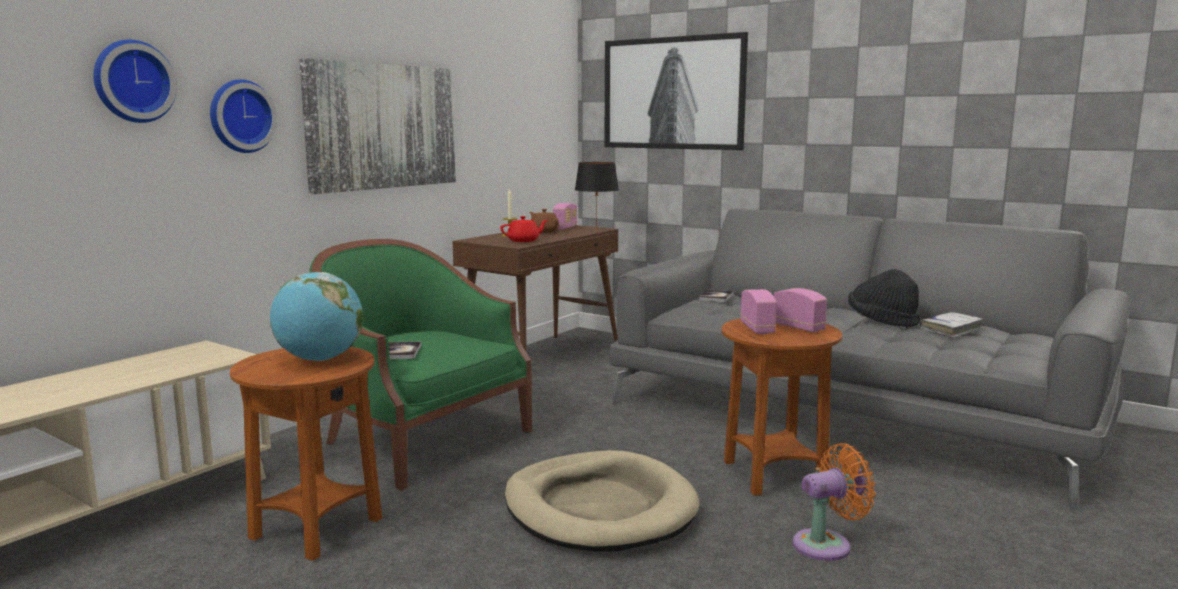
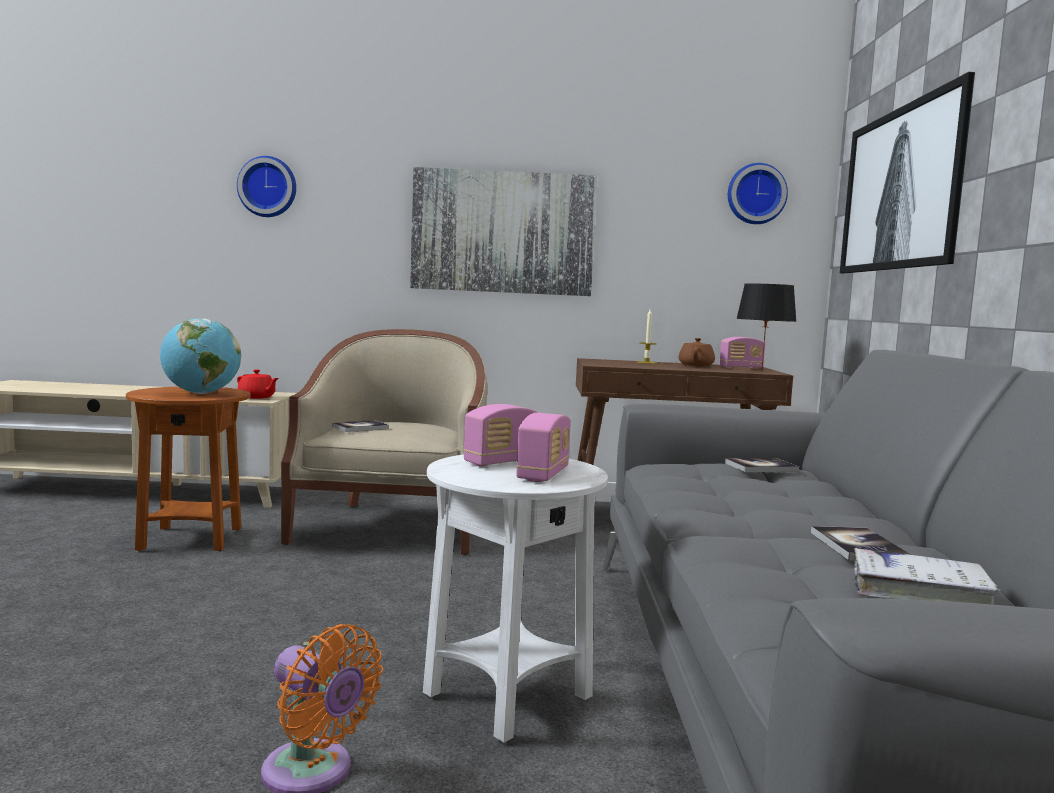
camera: 55 degrees right, 5 degrees down
(240, 116) = (352, 216): wall clock -> wall clock (755, 194)
(421, 441) = (392, 527): green armchair -> beige armchair
(524, 241) = (627, 365): red teapot -> red teapot (257, 397)
(599, 508) = (311, 620): beige dog bed -> none
(773, 476) = (507, 696): brown side table -> white side table
(881, 321) = (857, 546): black hat -> book

